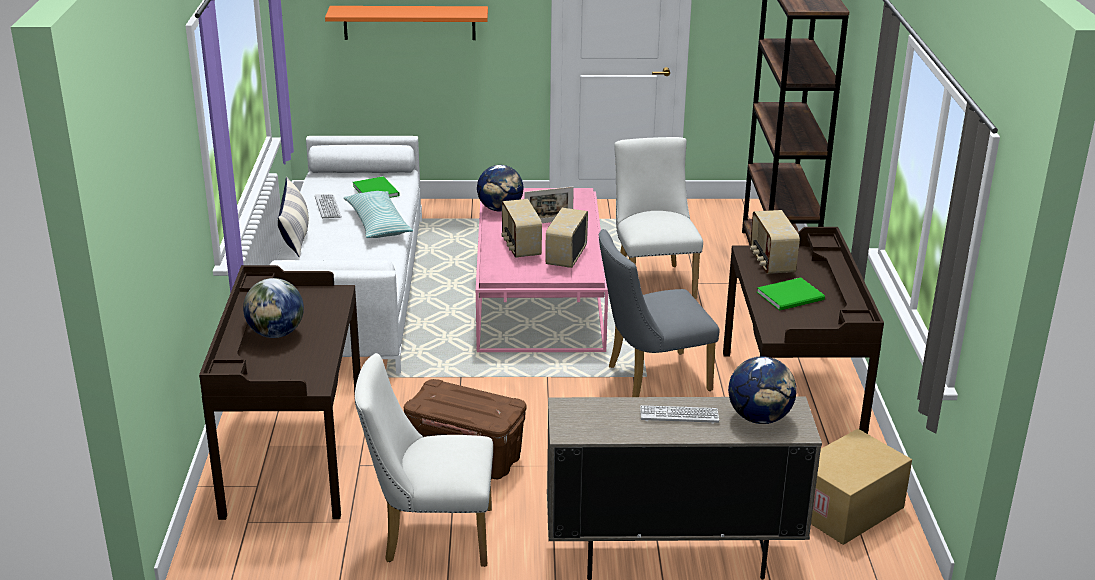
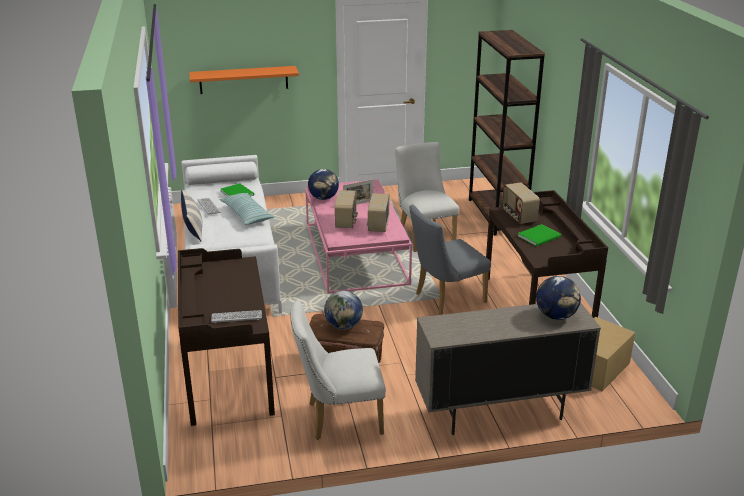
camera: 10 degrees left, 0 degrees up
(276, 334) = (215, 294): globe -> globe (344, 326)
(520, 247) = (346, 221): radio -> radio turned 150 degrees counterclockwise
(679, 415) = (505, 319): keyboard -> keyboard (236, 317)

